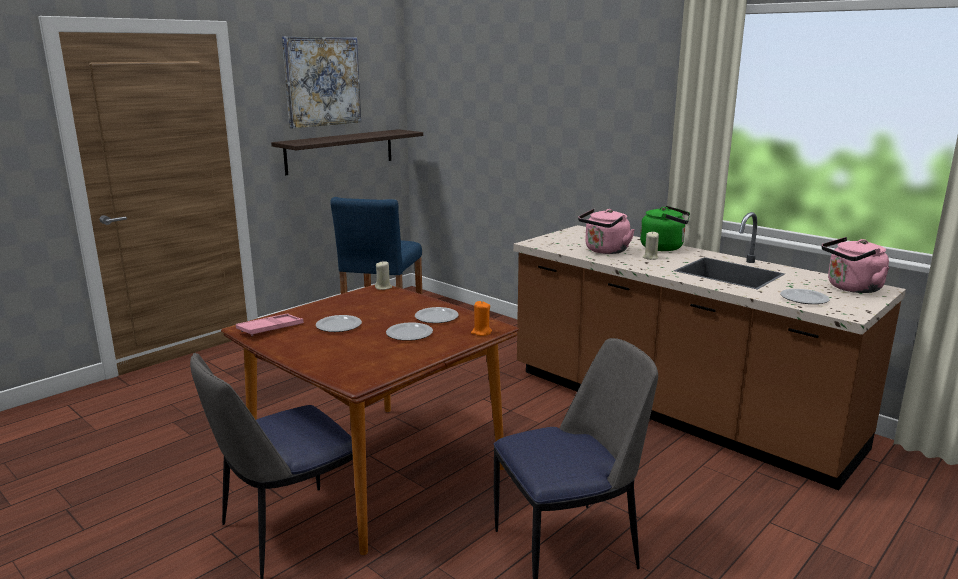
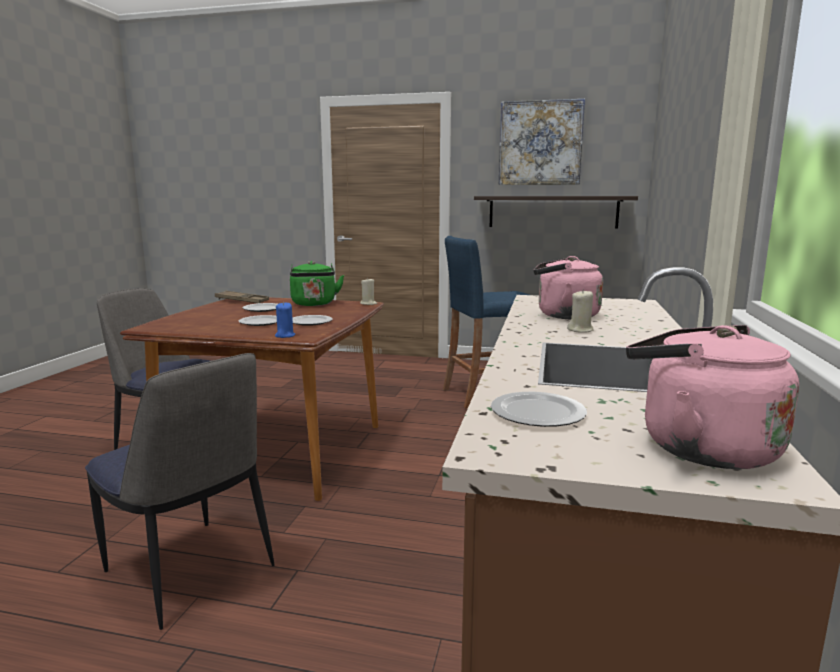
camera: 60 degrees right, 5 degrees down
(270, 328) = (242, 301): pink tray -> brown tray
(481, 332) = (285, 336): orange candle -> blue candle
(664, 248) = (649, 331): green kettle -> green kettle (314, 304)

